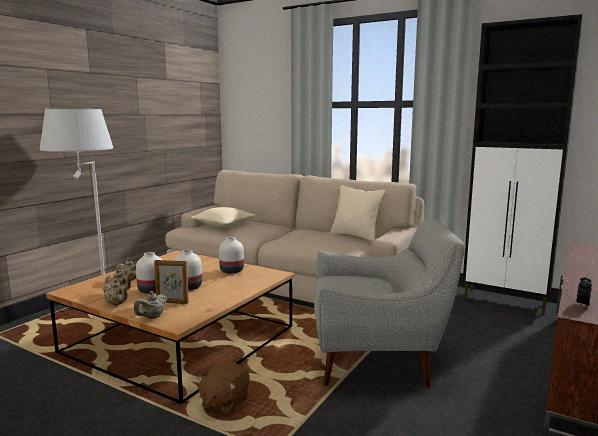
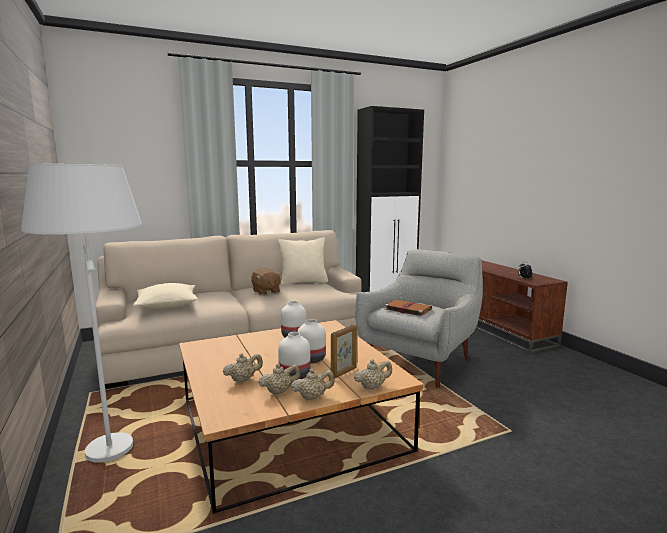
camera: 55 degrees left, 0 degrees up
(152, 317) = (372, 387): beige teapot -> beige teapot turned 90 degrees counterclockwise
(224, 402) = (429, 432): brown plush toy -> brown plush toy (266, 292)
(346, 283) = (407, 309): none -> brown book

